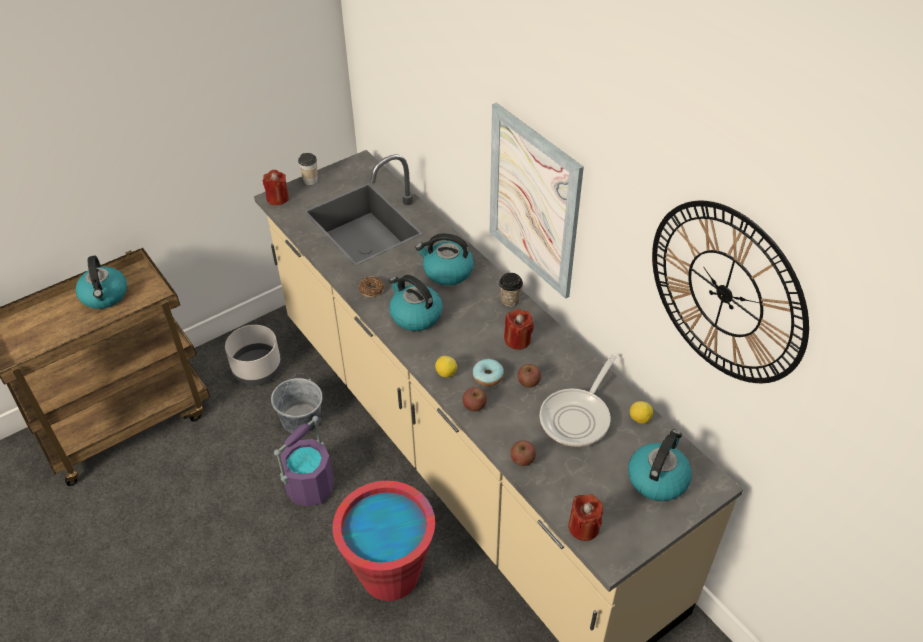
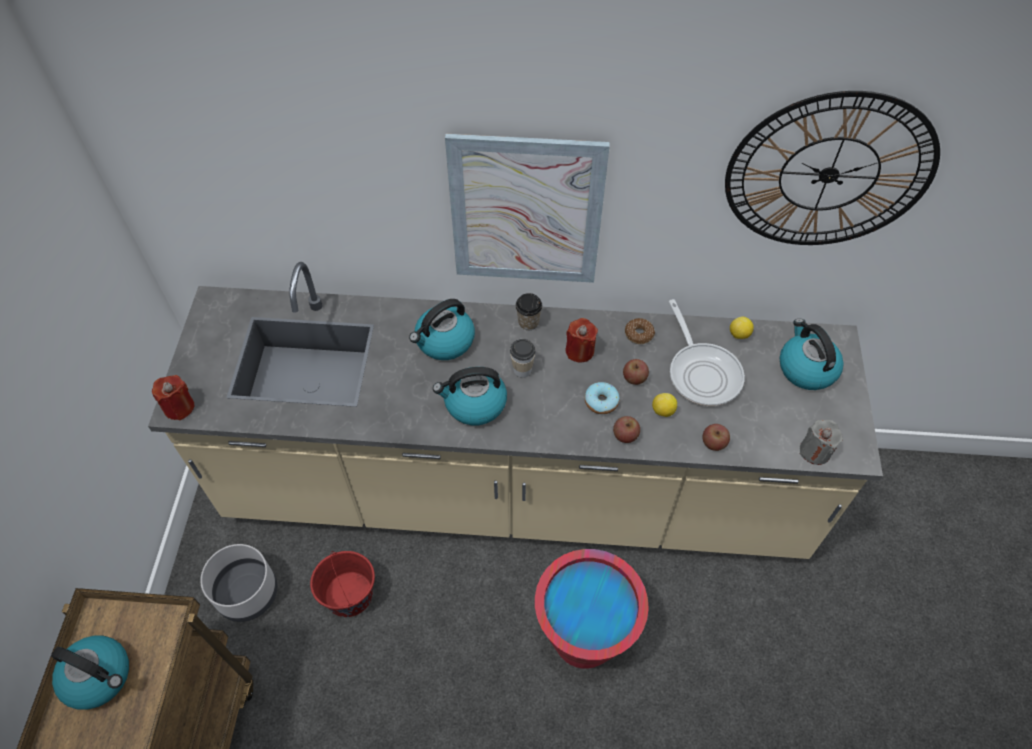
camera: 50 degrees left, 10 degrees up
(301, 419) = (349, 595): grey bucket -> red bucket
(310, 181) = (187, 361): cup -> cup (522, 369)
(310, 486) = (434, 640): purple bucket -> none
(371, 290) = (405, 415): donut -> donut (639, 334)
(446, 373) = (568, 430): lemon -> lemon (662, 411)
(583, 527) = (815, 451): red candle -> grey candle

